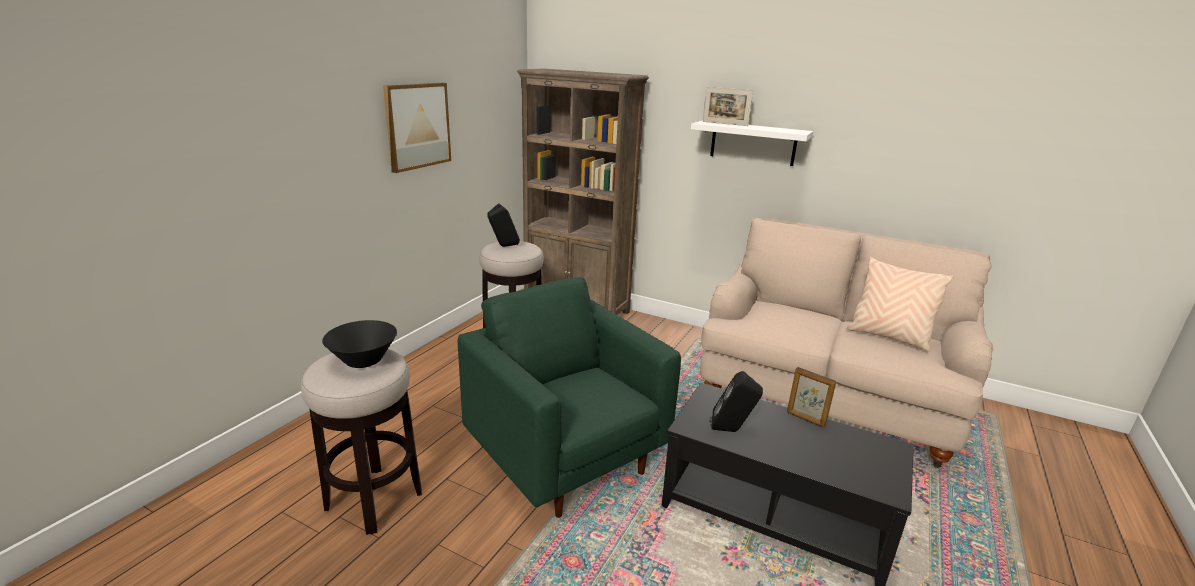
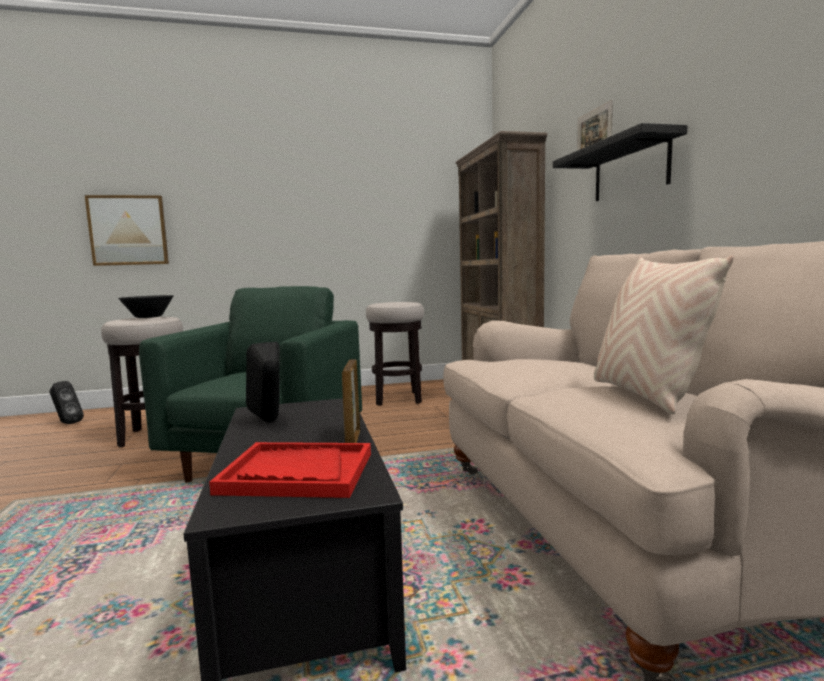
camera: 50 degrees right, 15 degrees down
(417, 126) = (349, 205): picture -> picture (128, 230)
(503, 246) = (390, 301): black speaker -> black speaker (66, 423)
(753, 143) = (630, 169): white shelf -> black shelf
(851, 455) = (297, 473): none -> red tray

